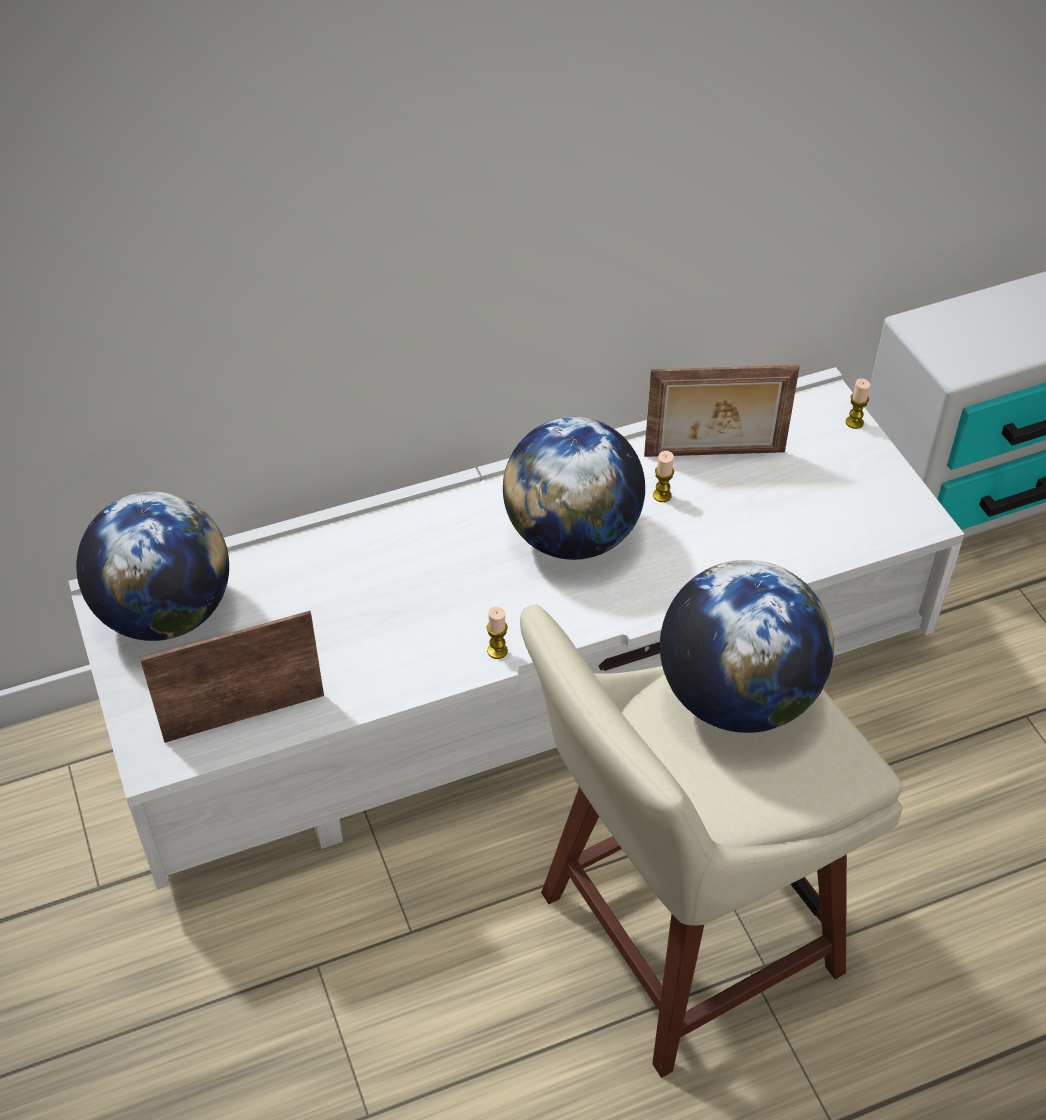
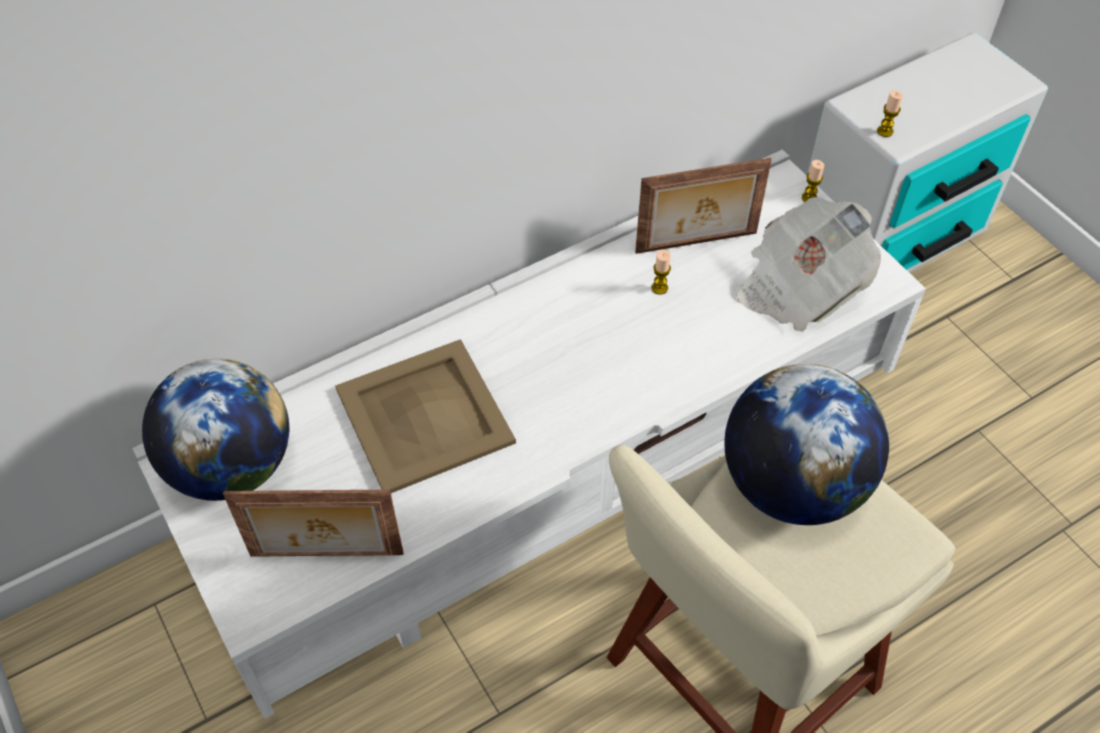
camera: 10 degrees left, 5 degrees up
(244, 715) = (326, 556): picture frame -> picture frame turned 150 degrees counterclockwise
(378, 592) = (426, 416): none -> beige tray
(497, 651) = (546, 458): candle -> candle (885, 131)
(572, 536) = (589, 338): globe -> none
(819, 514) = (799, 287): none -> newspaper

